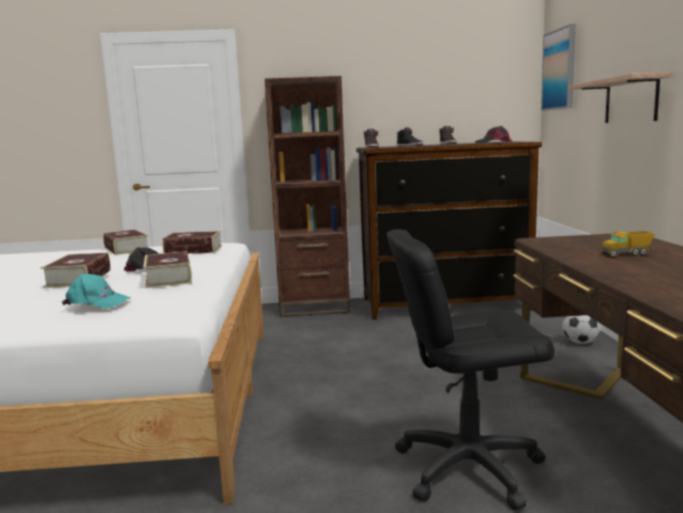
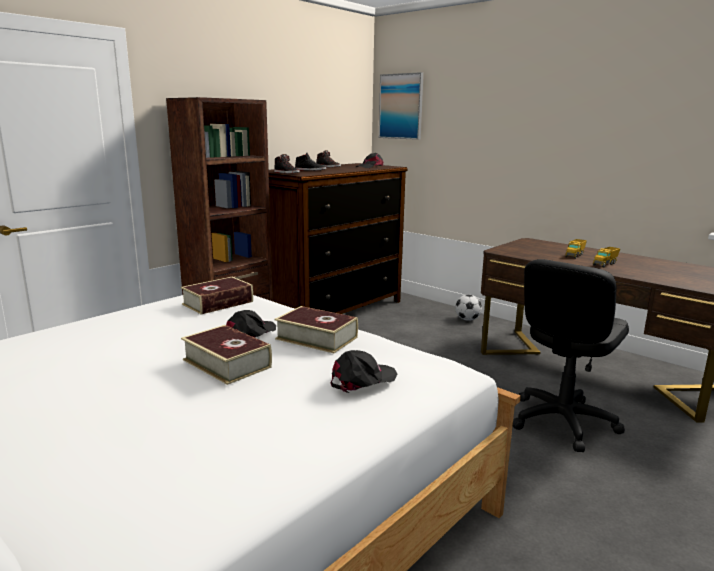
camera: 45 degrees left, 5 degrees up
(96, 302) = (362, 379): turquoise cap -> black cap
(126, 249) = (124, 317): book -> none
(631, 100) = (496, 142): shelf -> none
(636, 267) = (605, 264): none -> toy truck

